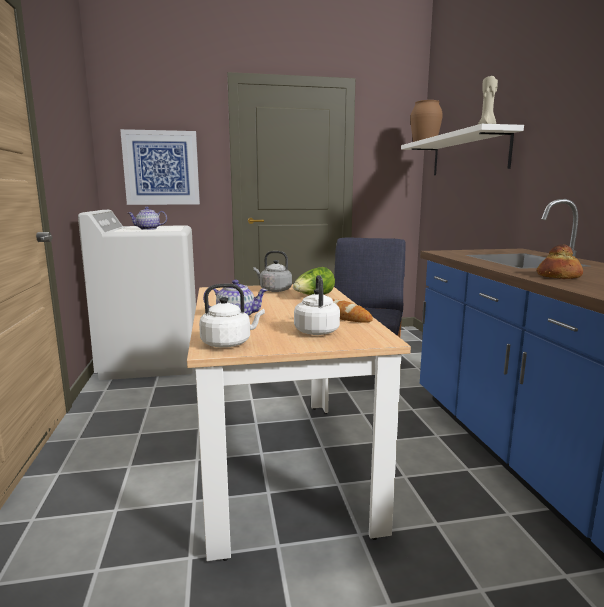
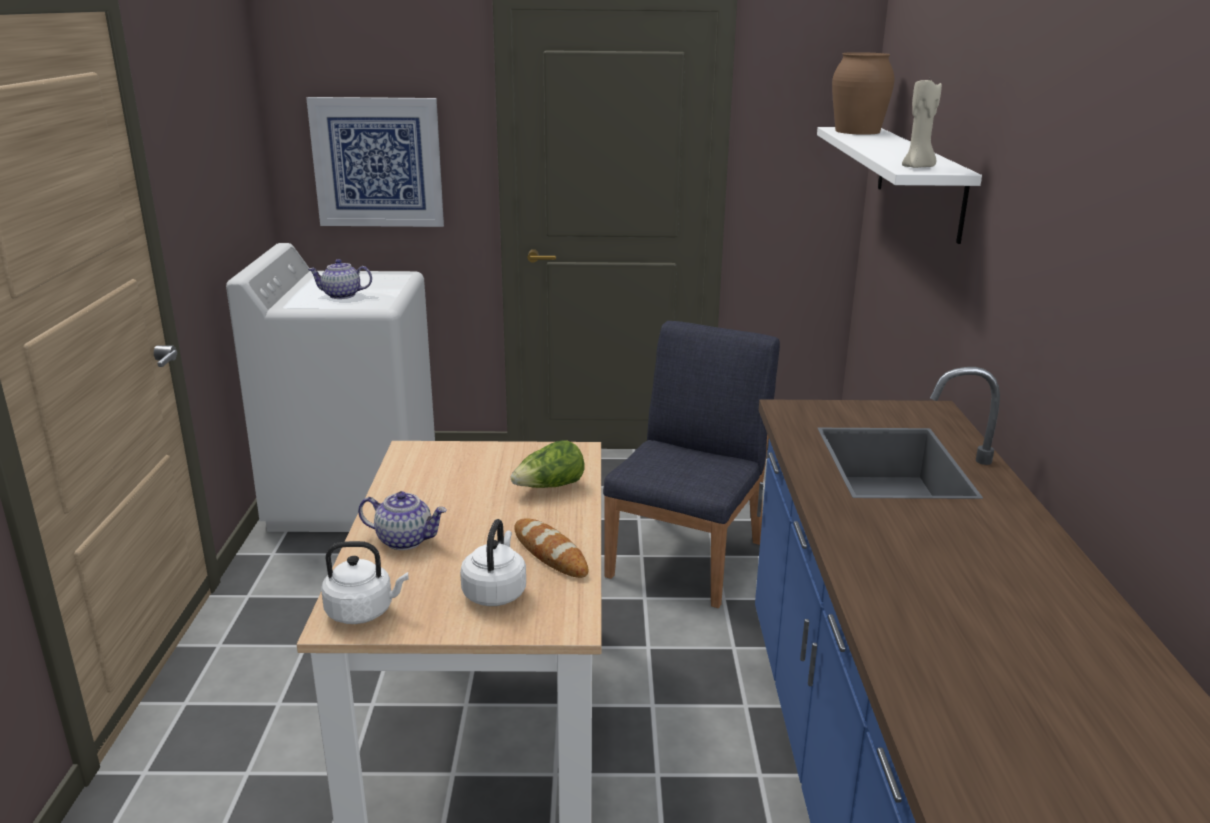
camera: 10 degrees right, 10 degrees up
(274, 290) = (499, 461): grey kettle -> none
(559, 276) = (879, 539): bread -> none

